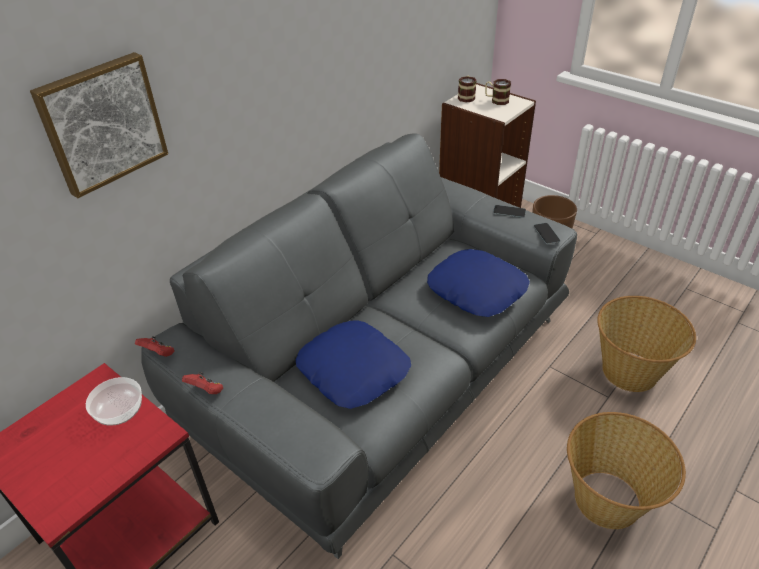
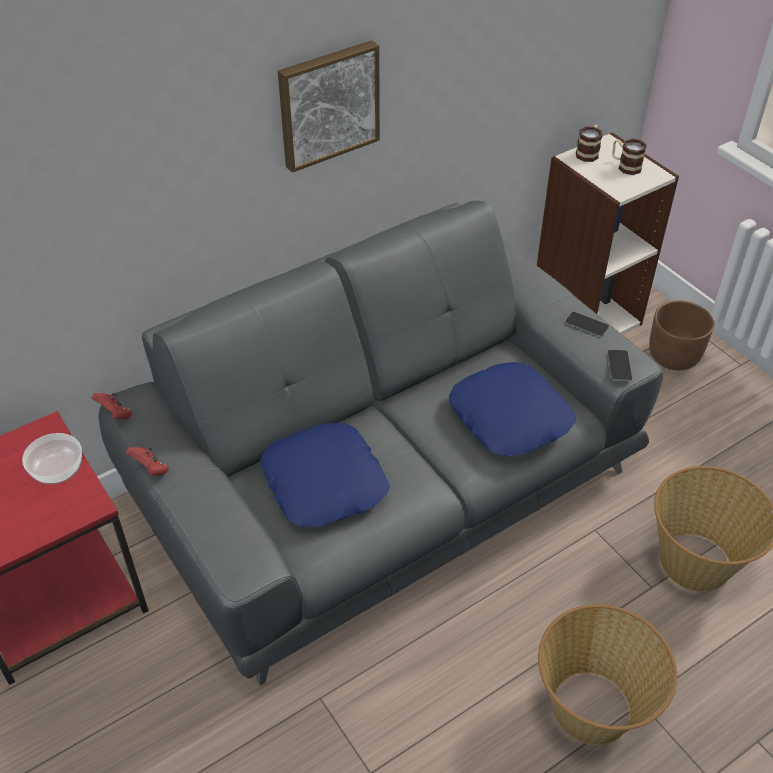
camera: 15 degrees right, 5 degrees up
(102, 123) = (84, 165): picture -> picture (328, 104)

